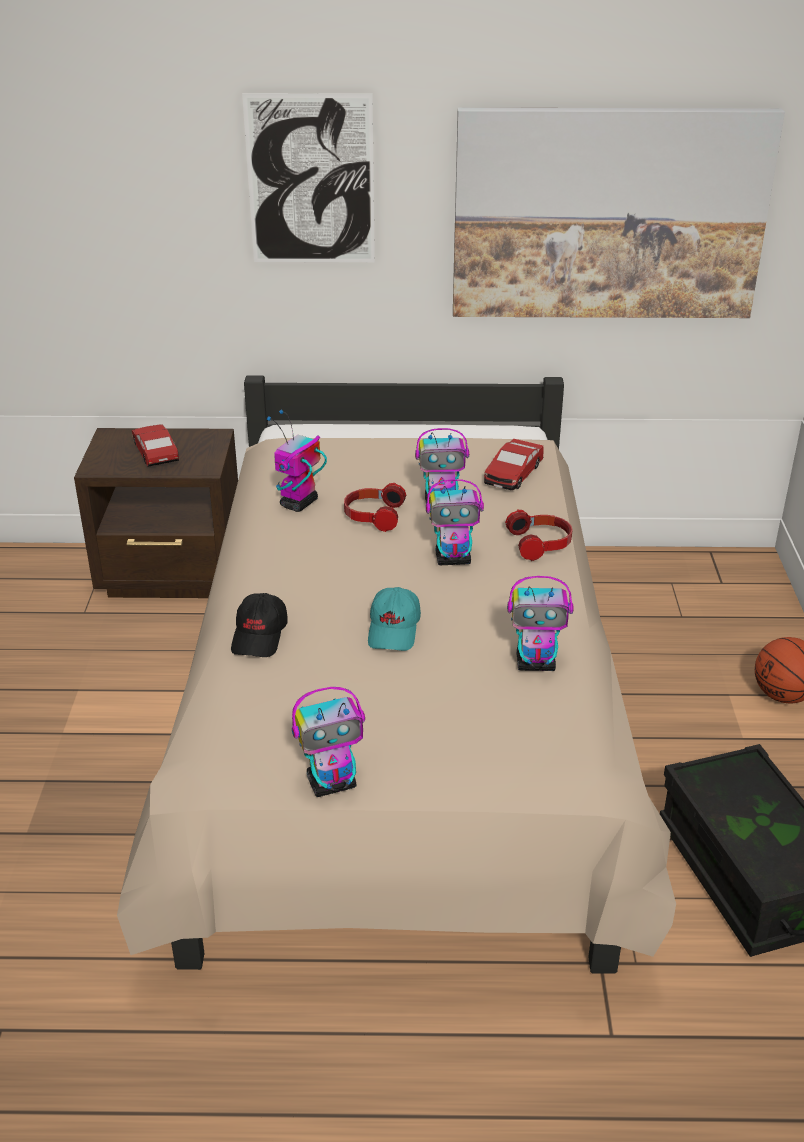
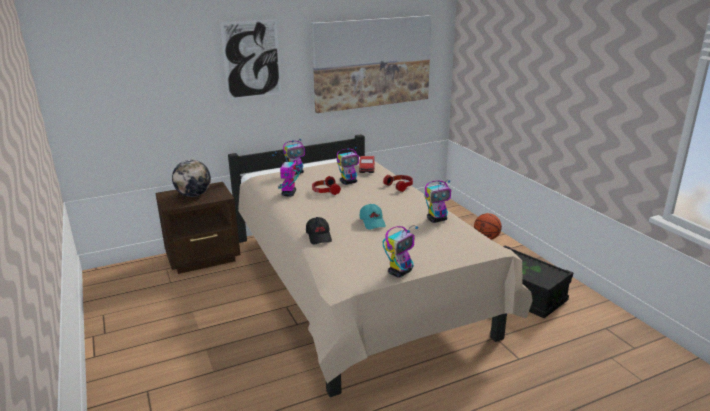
camera: 25 degrees left, 10 degrees down
(155, 452) = (194, 195): toy car -> globe
(453, 559) = (372, 197): toy robot -> toy robot (296, 173)

